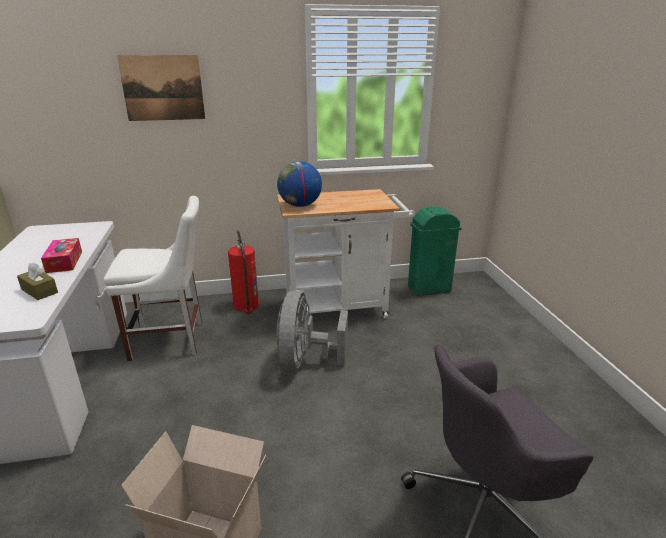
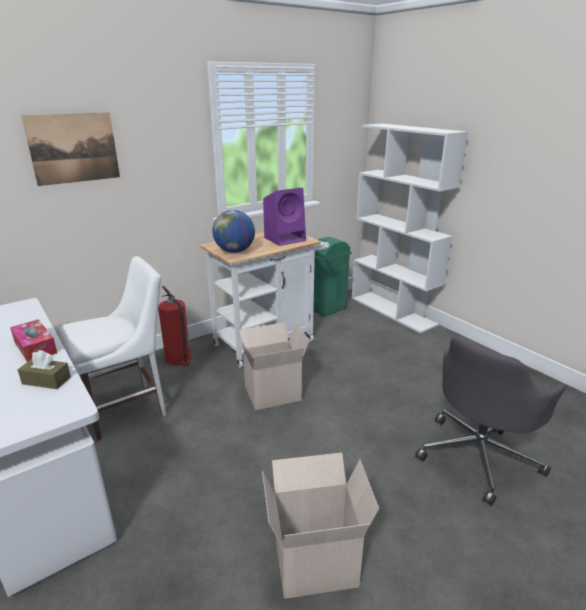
camera: 25 degrees left, 0 degrees up
(305, 360) = (272, 392): grey fan -> cardboard box
(365, 200) = (285, 239): none -> purple speaker
(505, 307) = (393, 311): none -> white bookcase

